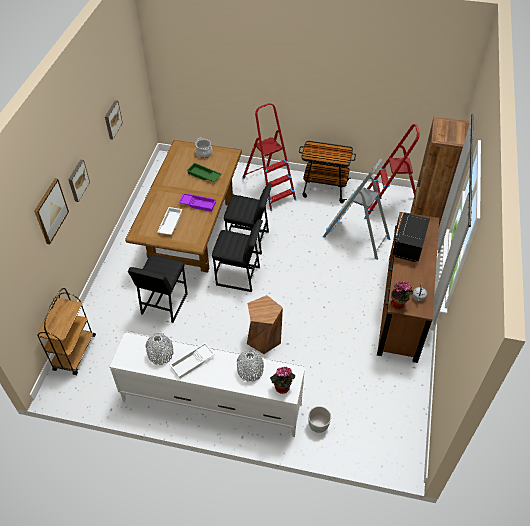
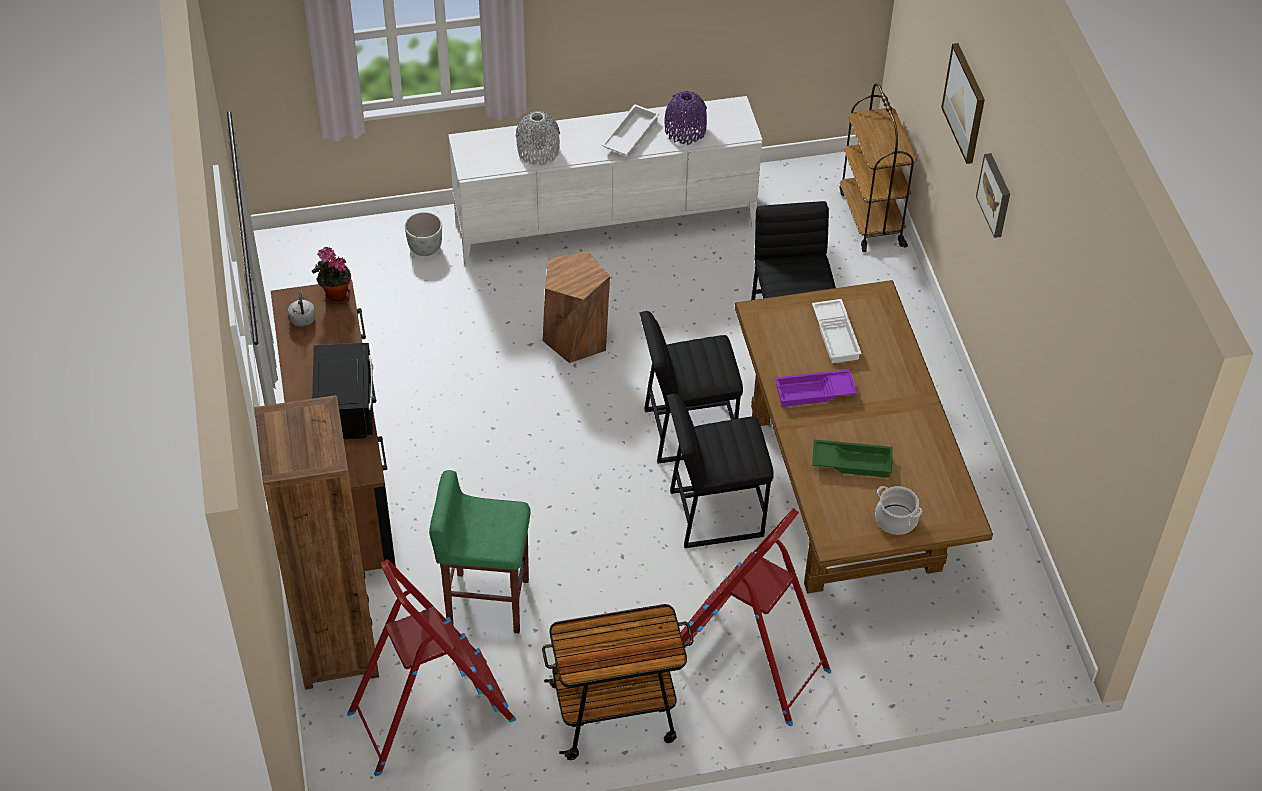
camera: 155 degrees right, 0 degrees up
(112, 119) = (1061, 331): picture -> none
(160, 354) = (685, 131): grey vase -> purple vase
(281, 388) = (479, 144): potted plant -> none
(356, 237) = (486, 601): grey step ladder -> green stool

